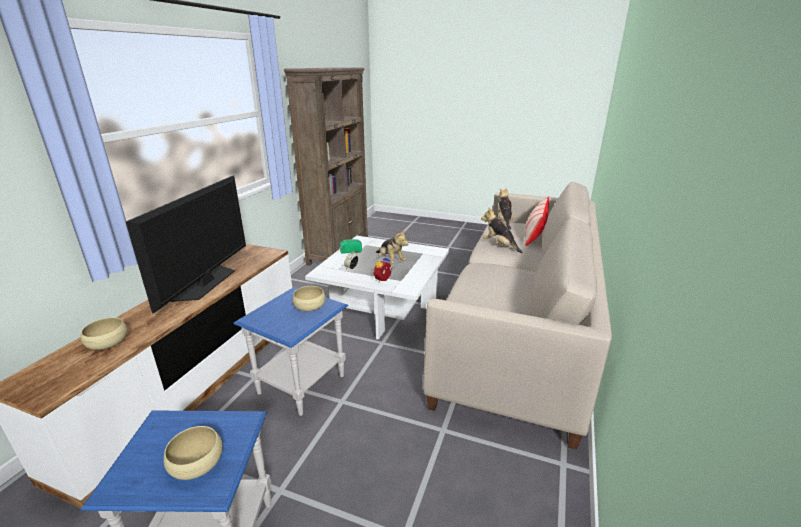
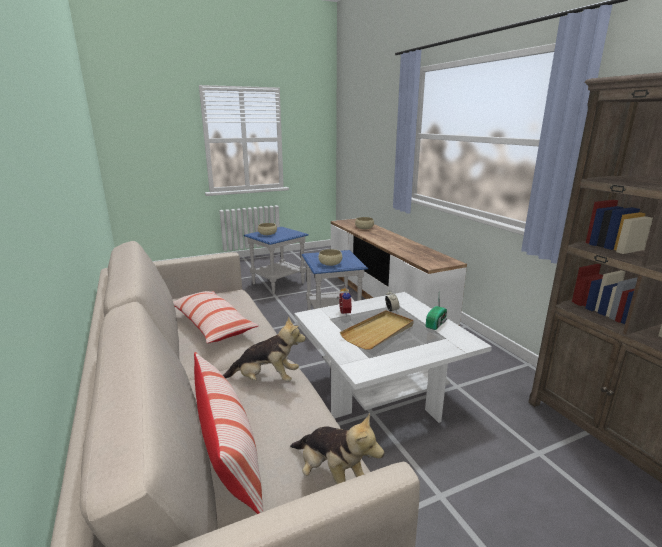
camera: 135 degrees right, 5 degrees down
(206, 283) = (402, 245): television -> none
(390, 260) = (378, 332): plush toy -> beige tray
(504, 283) = (212, 325): none -> pillow

